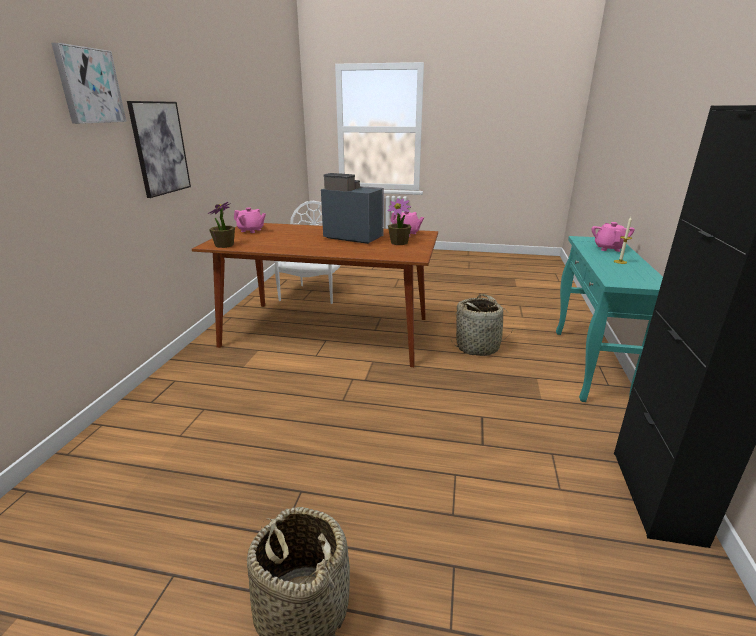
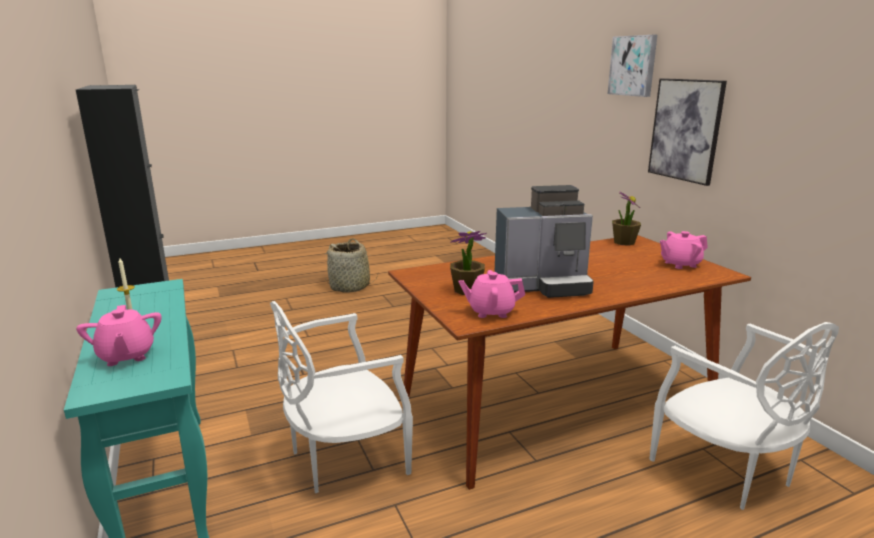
camera: 145 degrees right, 5 degrees down
(478, 347) = (344, 457): basket -> white chair

